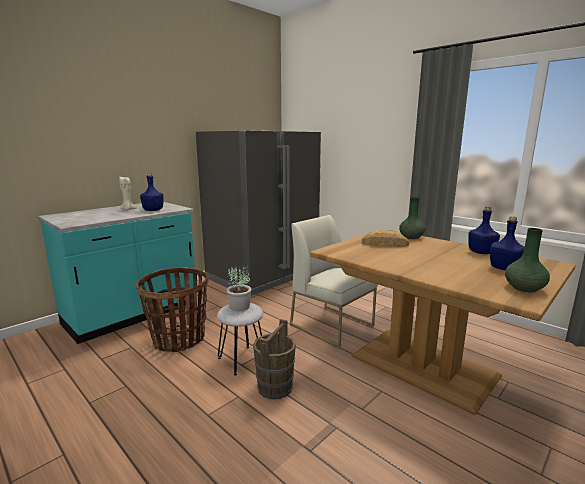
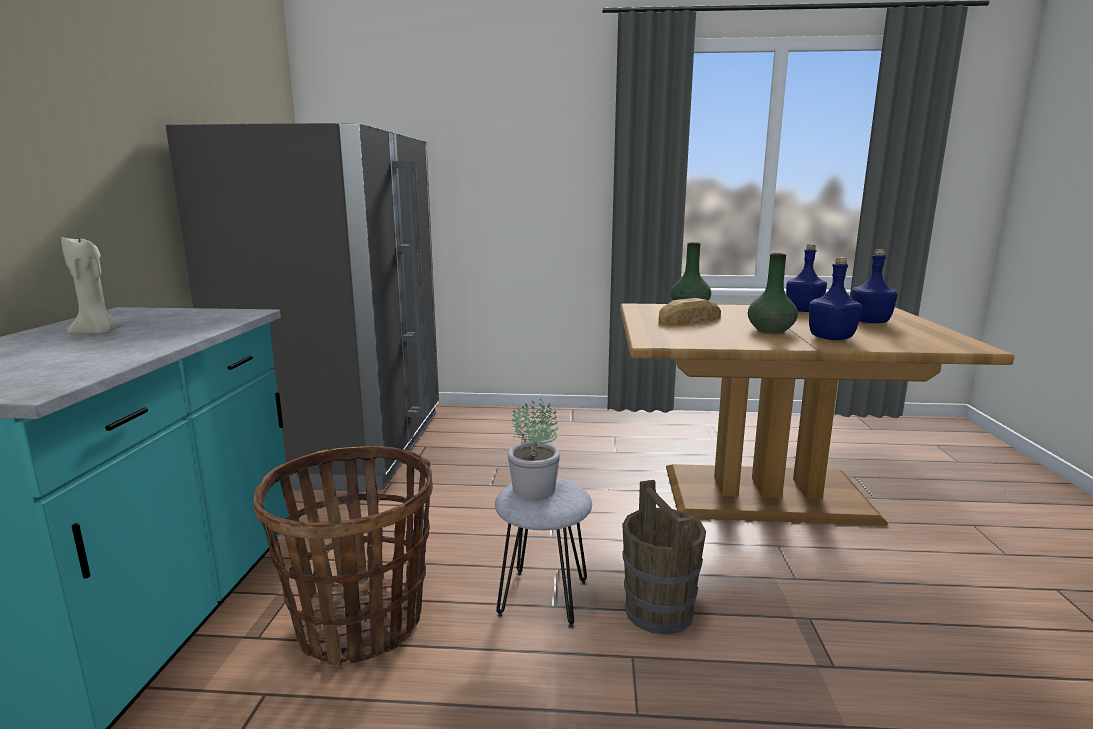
camera: 40 degrees left, 0 degrees up
(153, 210) = (185, 325): blue bottle -> blue bottle (830, 338)
(332, 325) = (589, 486): white chair -> none
(524, 288) = (939, 336): green vase -> green vase (770, 330)

